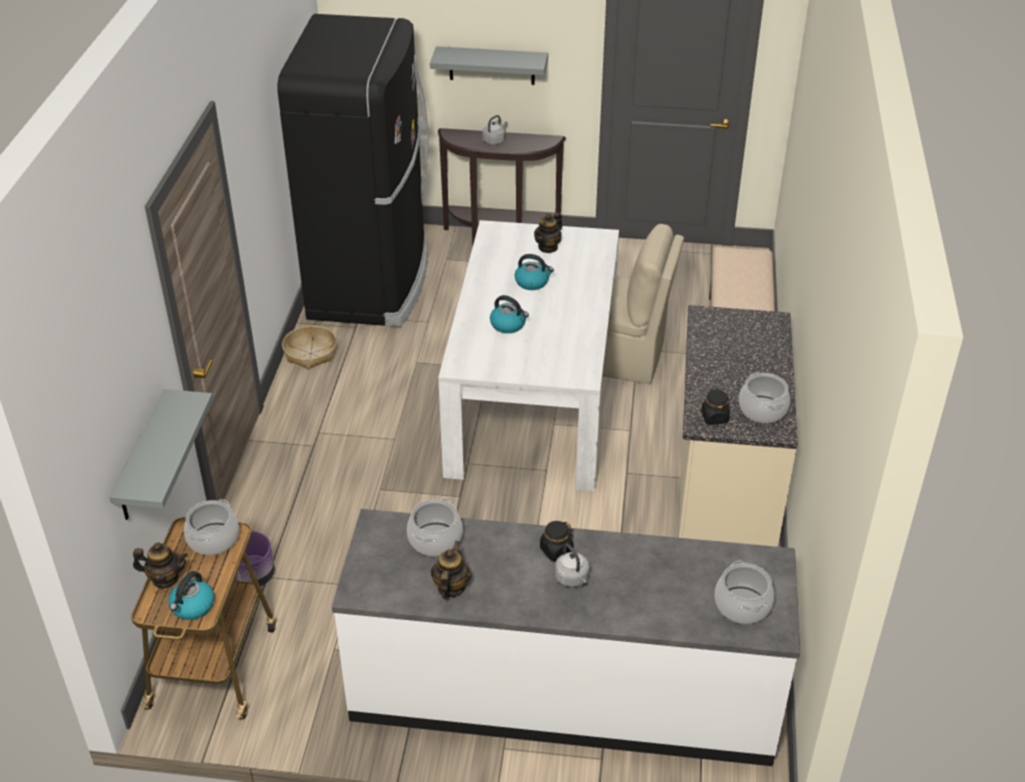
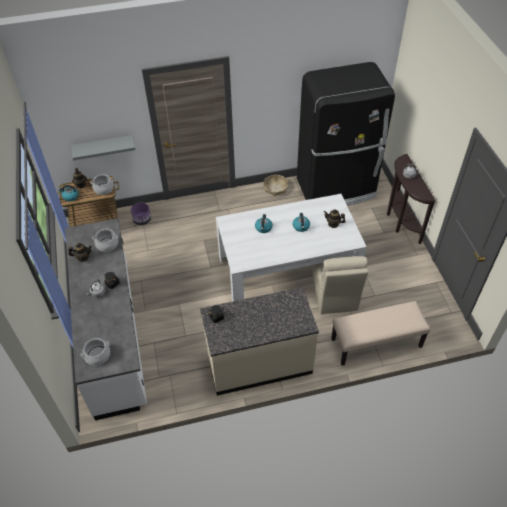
camera: 70 degrees right, 10 degrees up
(492, 65) = (428, 142): grey shelf -> none
(763, 410) = (230, 335): cooking pot -> none

